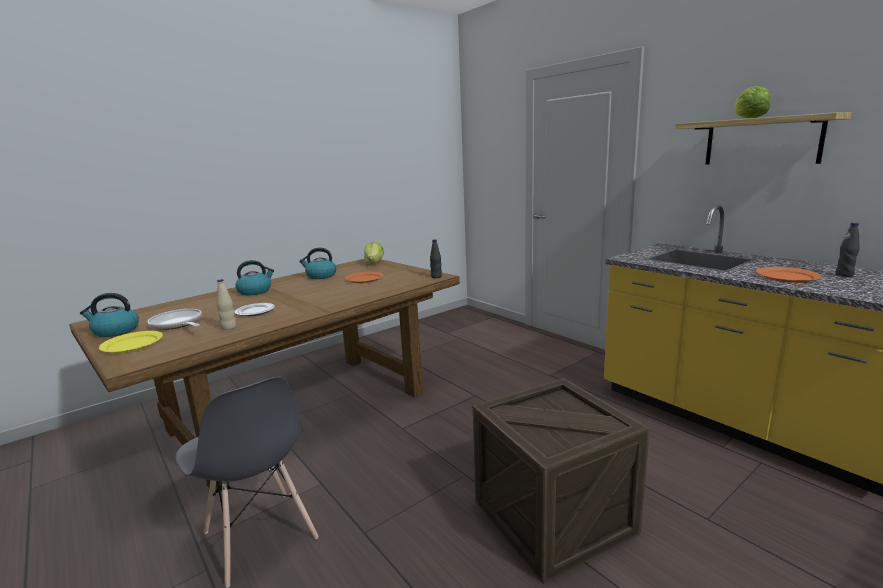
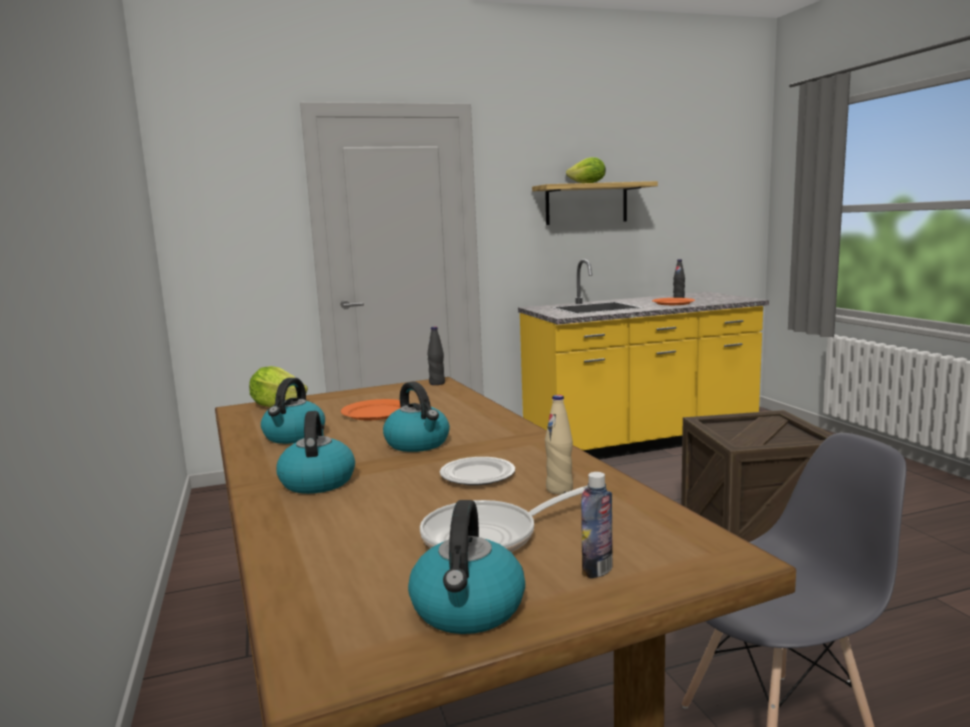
camera: 70 degrees left, 5 degrees down
(132, 344) = (597, 570): yellow plate -> bottle
(307, 295) = (418, 444): none -> kettle

